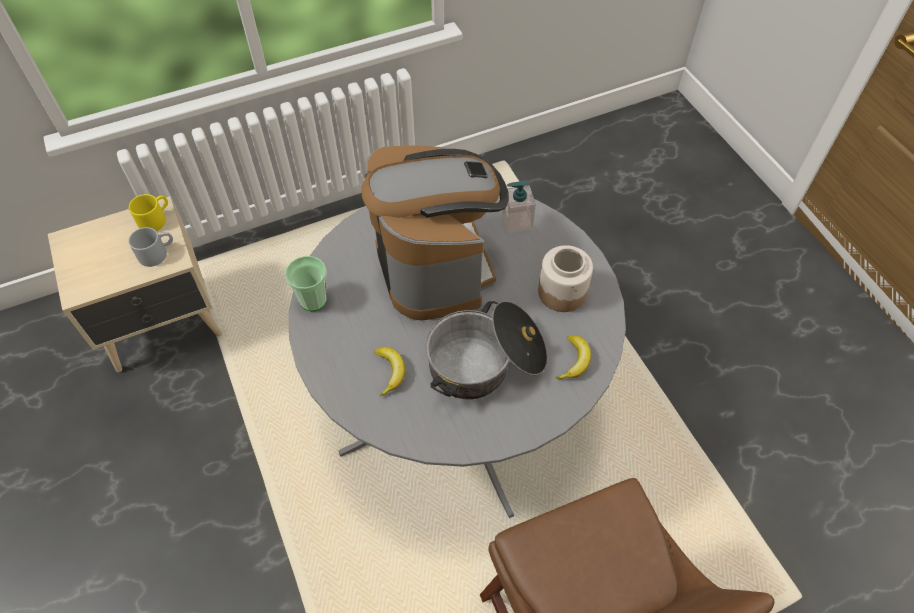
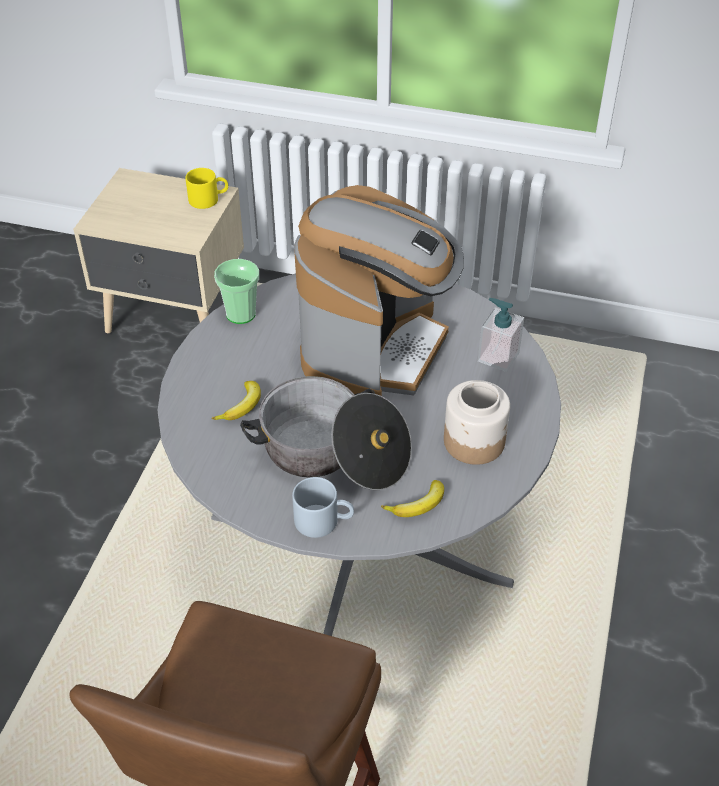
camera: 40 degrees right, 10 degrees down
(157, 253) = (183, 225): grey mug -> grey mug (324, 520)

